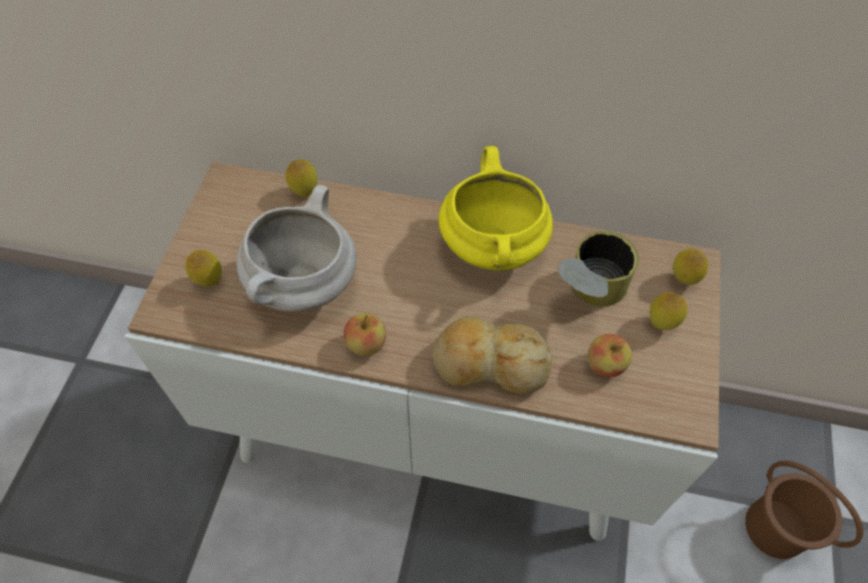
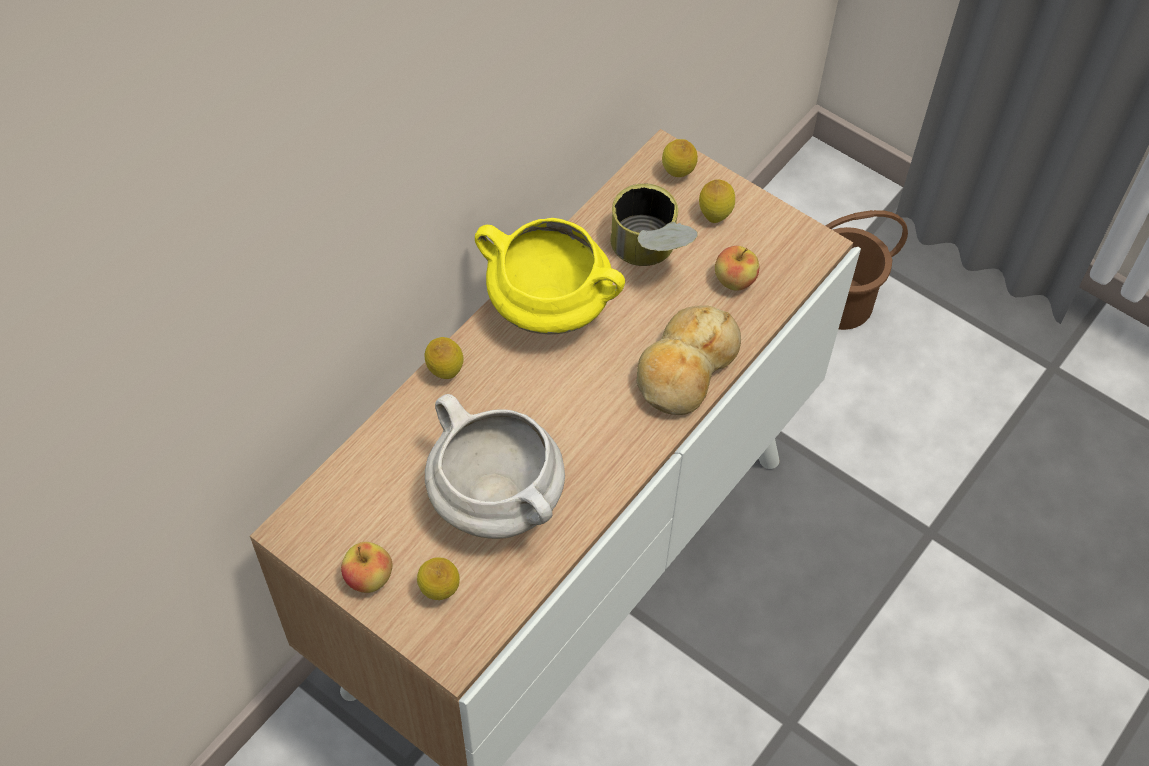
camera: 65 degrees left, 0 degrees up
(304, 191) = (364, 452): lemon -> lemon (445, 373)
(366, 344) = (607, 467): apple -> apple (369, 578)

